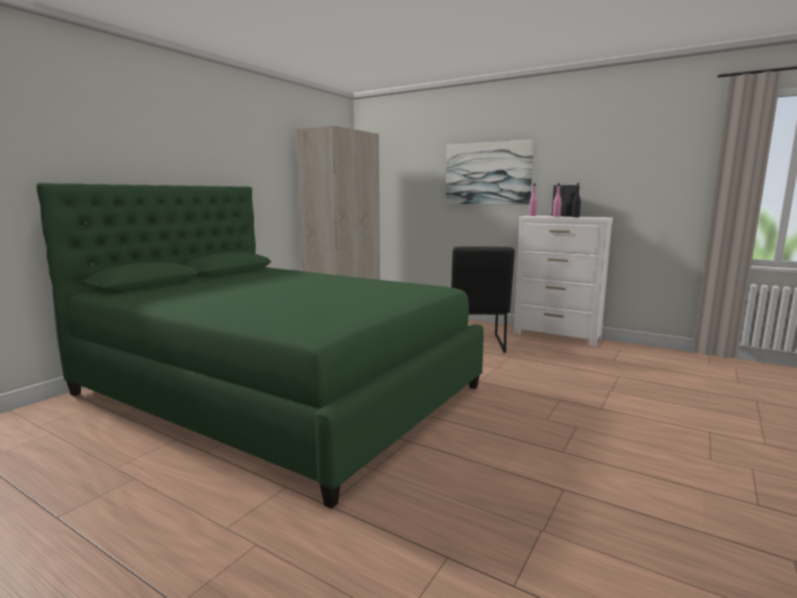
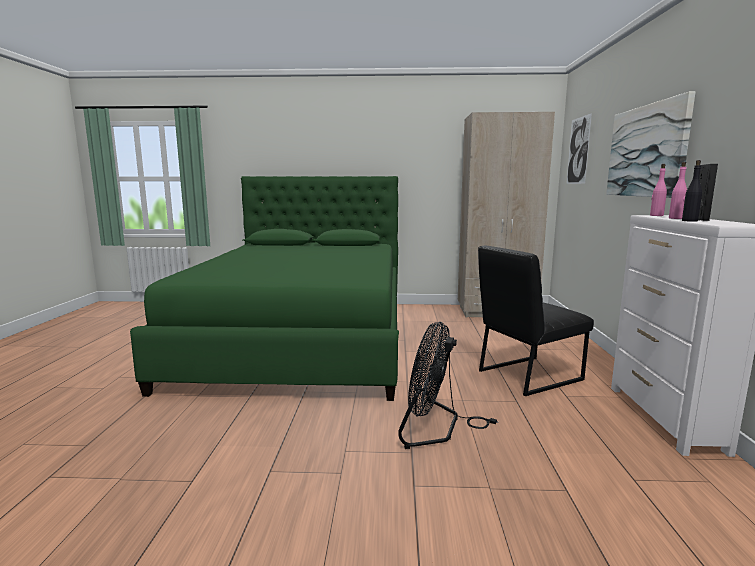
camera: 60 degrees right, 0 degrees up
(388, 168) = (578, 150): none -> picture
(526, 383) = (439, 424): none -> black fan

